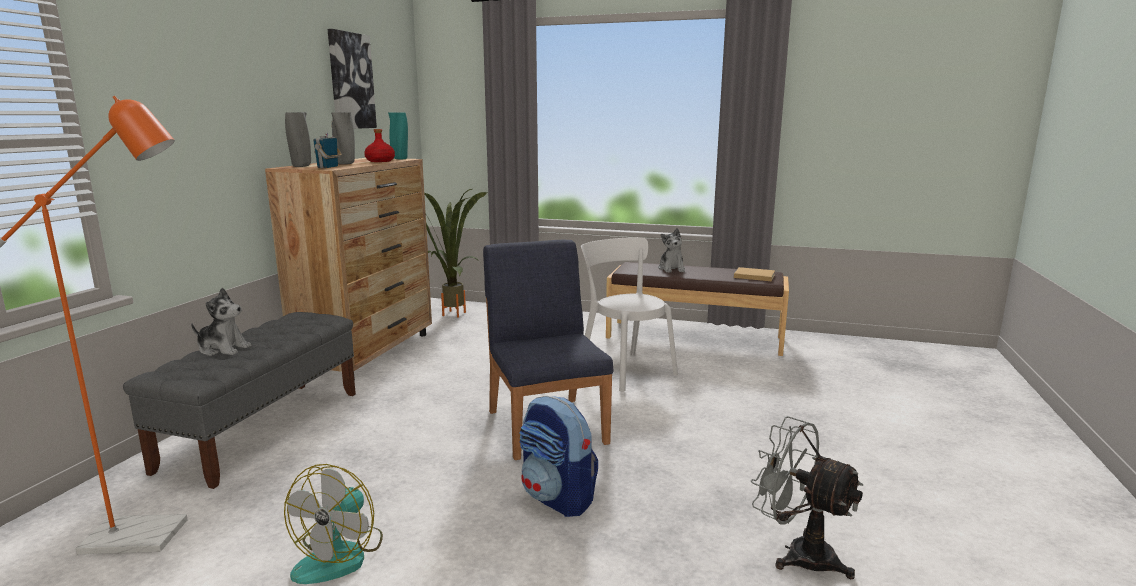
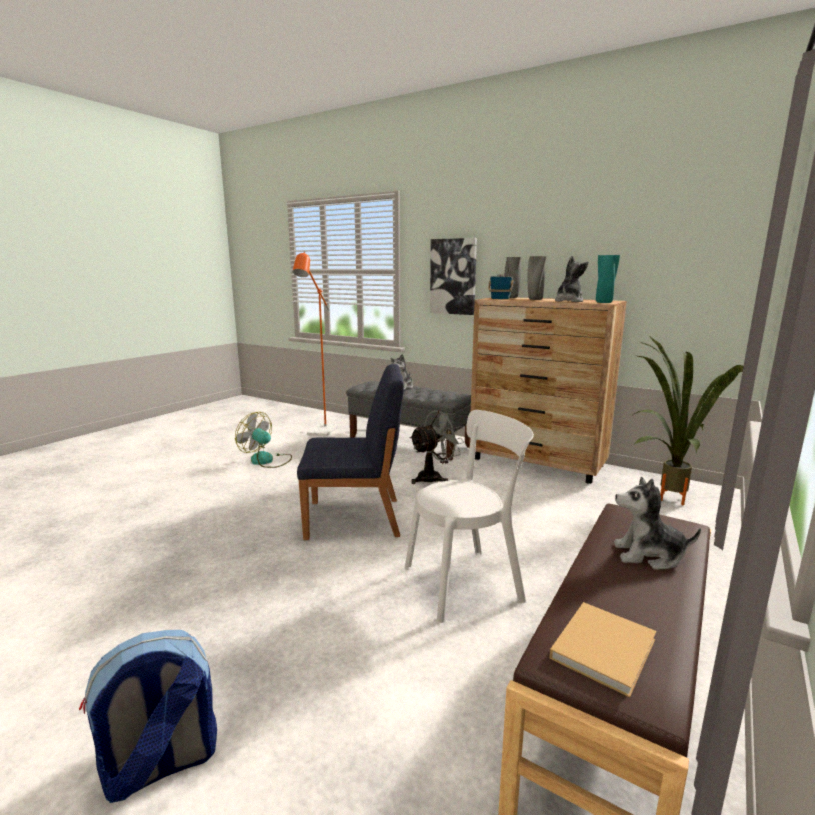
camera: 105 degrees right, 0 degrees up
(350, 81) = (630, 225): picture -> picture (453, 276)
(380, 161) = (568, 301): red bottle -> plush toy
(558, 498) = (254, 510): backpack -> backpack (161, 765)
(798, 553) = (90, 583): grey fan -> grey fan (434, 477)

